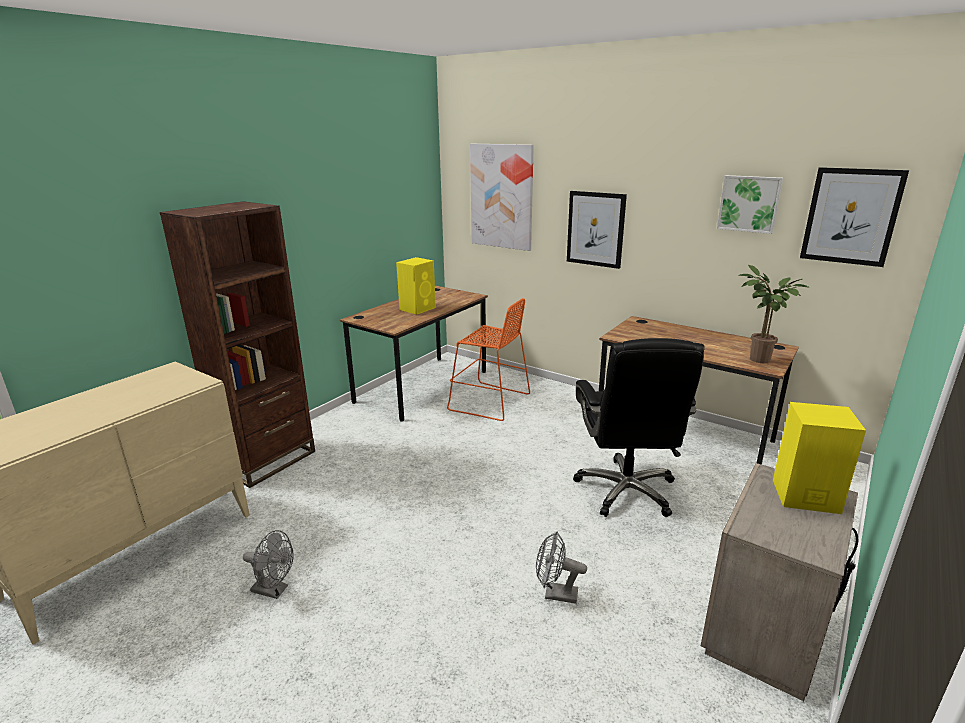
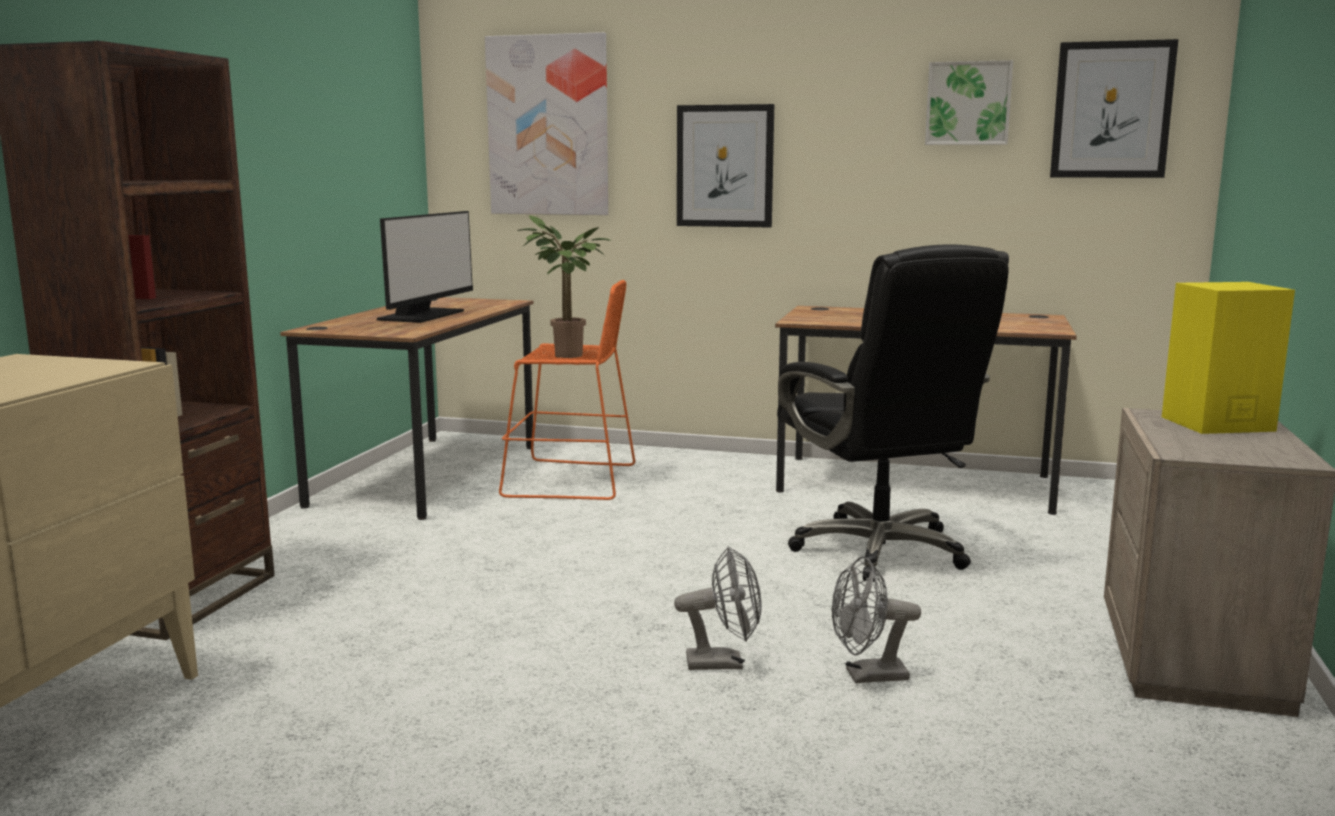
camera: 20 degrees left, 10 degrees down
(274, 590) = (340, 762): grey fan -> grey fan (724, 662)
(418, 308) = (423, 315): yellow speaker -> monitor
(757, 360) = (1026, 326): potted plant -> potted plant (564, 356)

